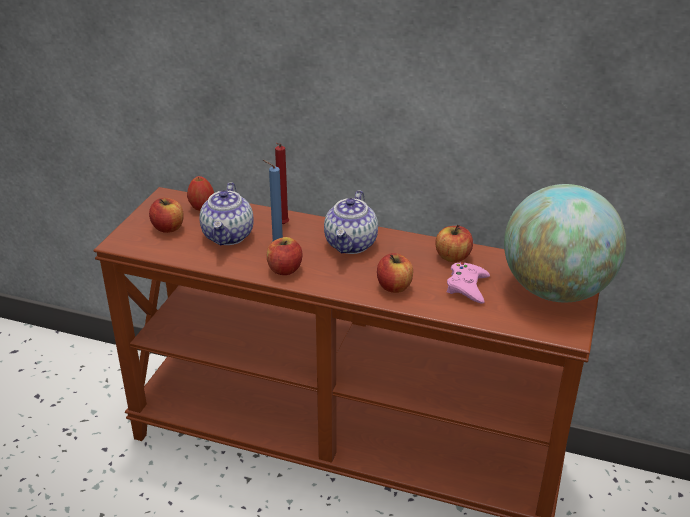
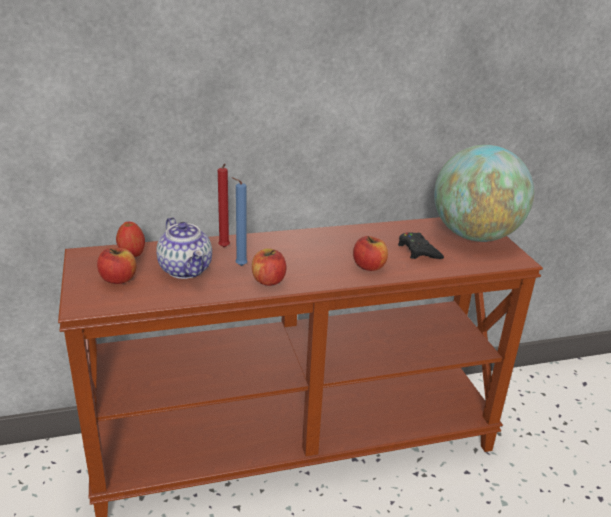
camera: 35 degrees left, 5 degrees down
(351, 244) = (299, 247): teapot -> none
(453, 257) = (383, 234): apple -> none
(467, 287) = (418, 251): pink game controller -> black game controller

